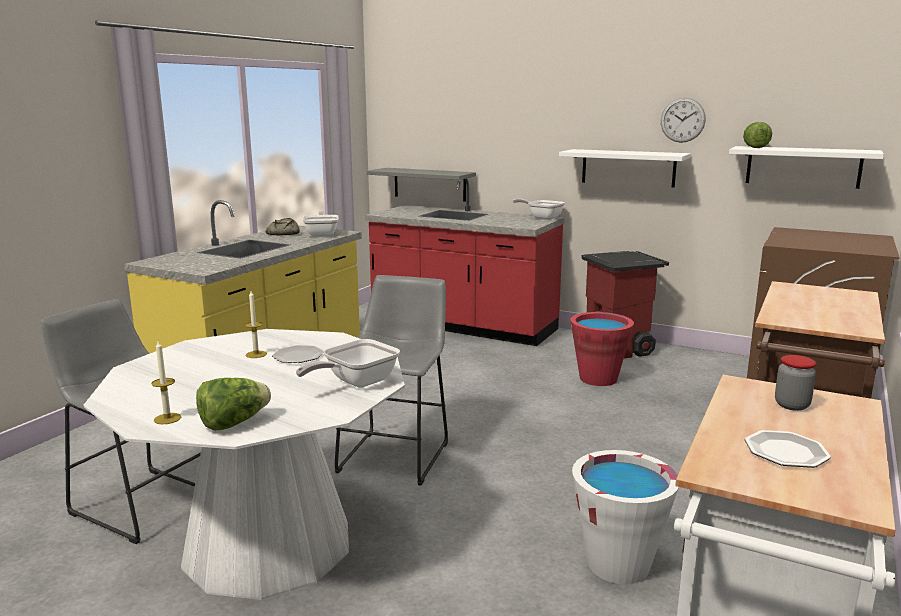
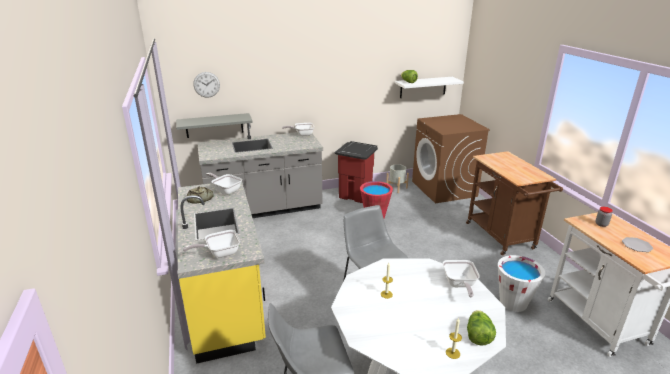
camera: 45 degrees left, 10 degrees up
(185, 263) = (219, 253): none -> frying pan
(297, 356) = (404, 284): plate -> none
(463, 326) = (264, 209): red counter -> grey counter
(628, 168) = (343, 98): white shelf -> none
(682, 120) = (369, 70): wall clock -> wall clock (206, 84)
(708, 362) = (396, 188): none -> grey planter

